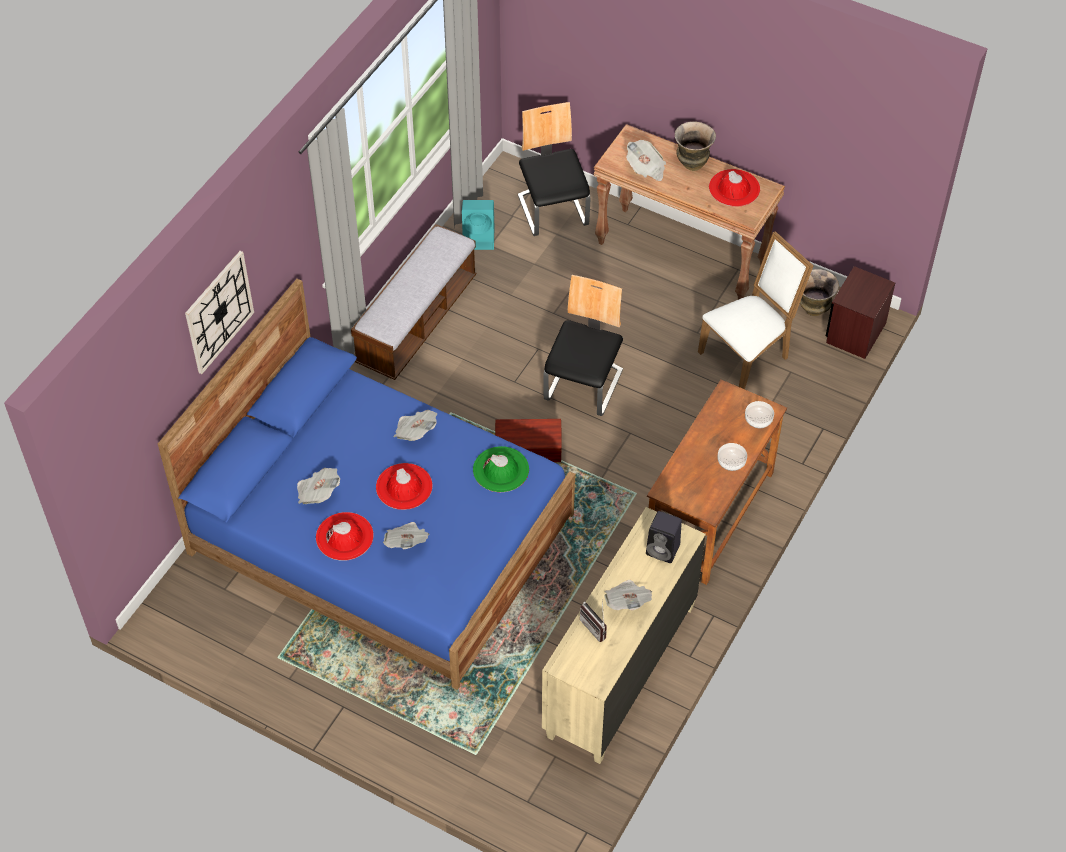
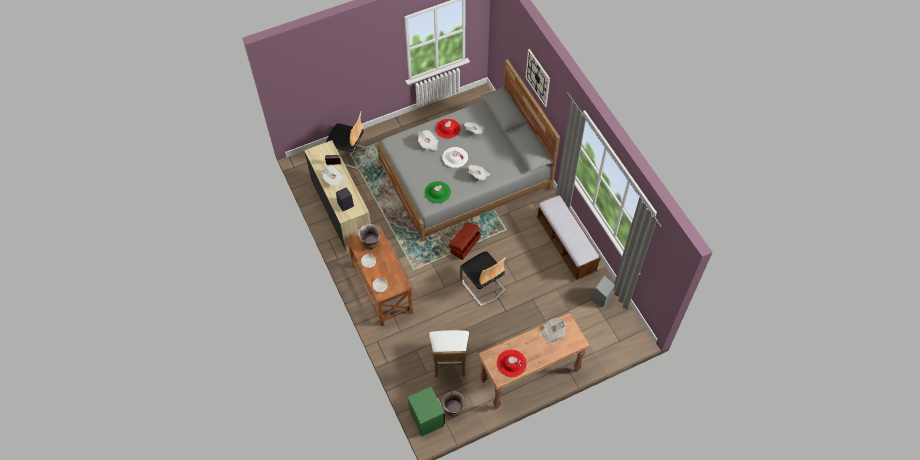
camera: 125 degrees right, 5 degrees up
(381, 532) = (465, 175): blue bed -> grey bed
(404, 486) = (455, 157): red hat -> white hat
(480, 238) = (600, 297): turquoise speaker -> grey speaker
(553, 211) = (597, 339): chair -> chair (348, 154)
(692, 163) = (541, 356): vase -> vase (371, 244)
(855, 333) = (426, 418): brown nightstand -> green nightstand

